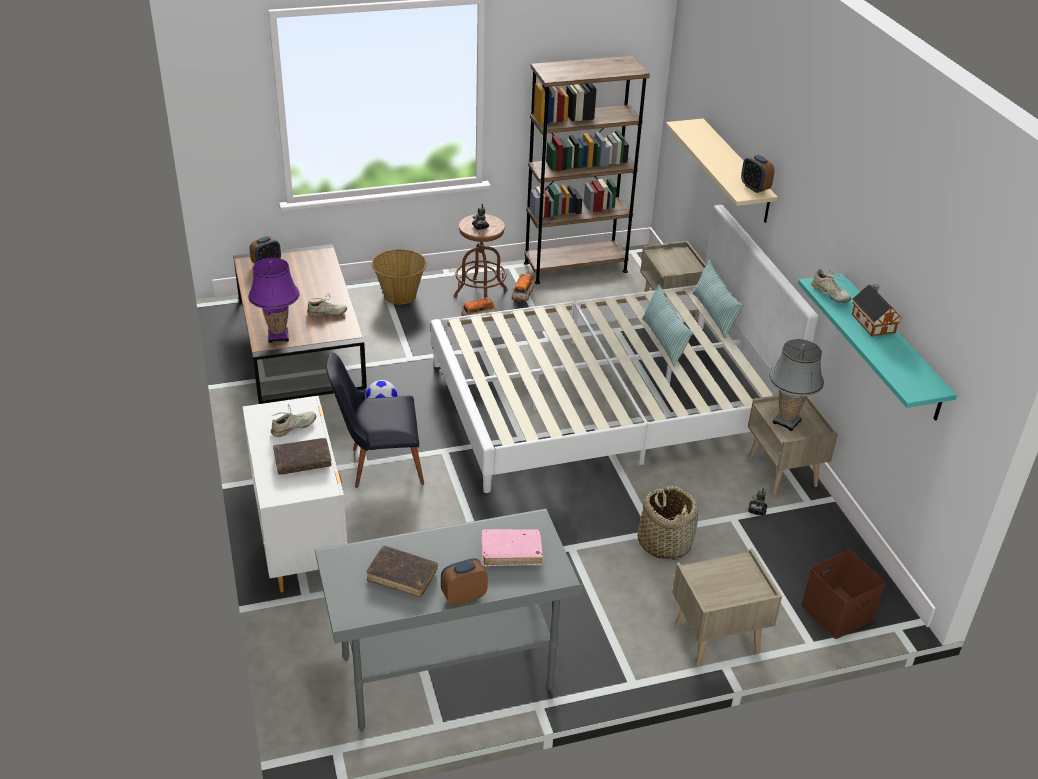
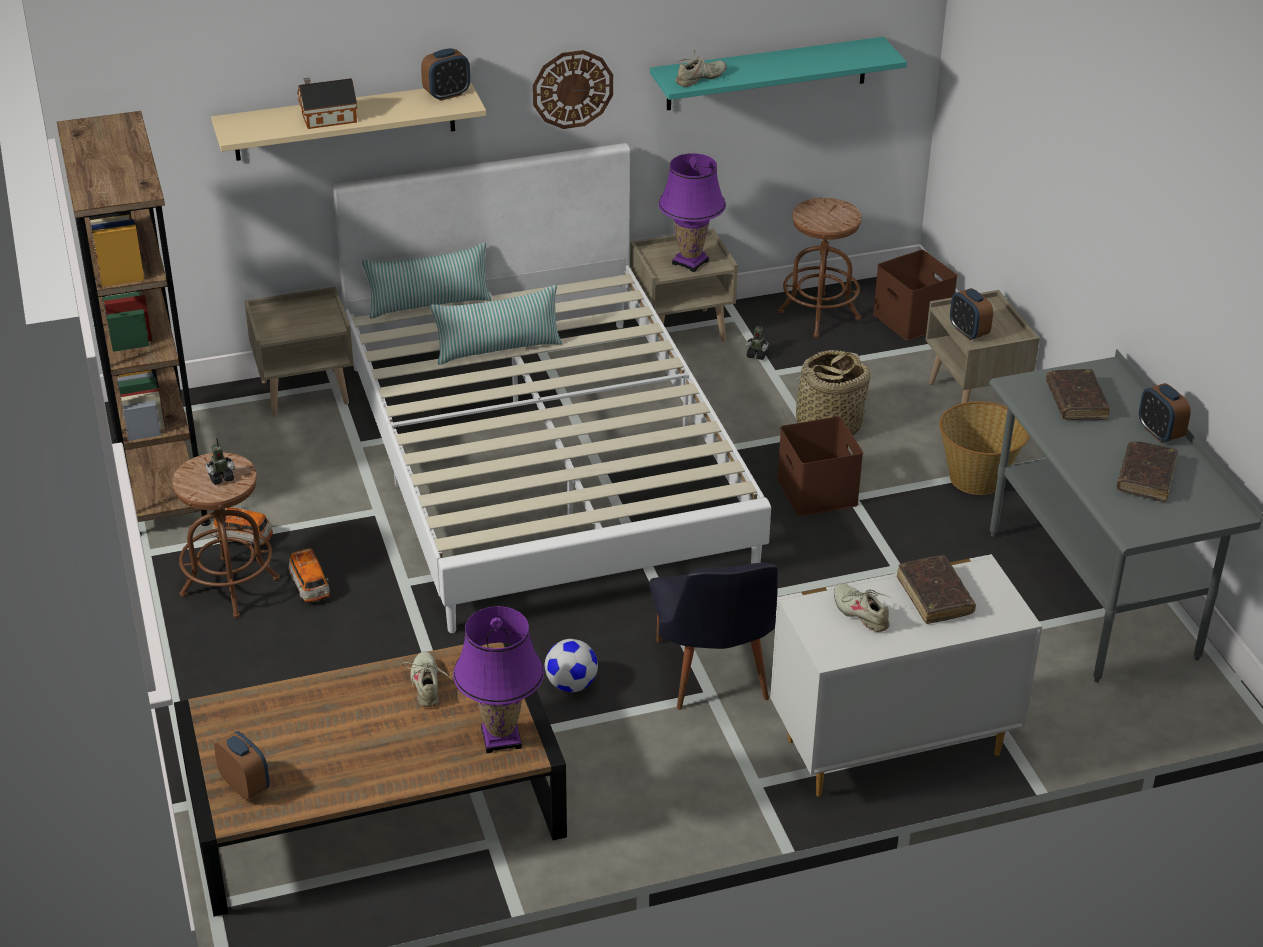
camera: 90 degrees left, 0 degrees up
(400, 296) = (228, 685): basket -> basket (977, 478)
(511, 552) = (1076, 402): pink book -> brown book
(578, 528) = (815, 491): none -> brown storage box
(711, 571) = (968, 332): none -> alarm clock
(786, 422) = (690, 262): grey table lamp -> purple table lamp
(810, 249) = (572, 89): none -> wall clock
(826, 552) = (819, 315): none -> brown stool
(872, 322) = (757, 61): toy house -> toy house (326, 118)

